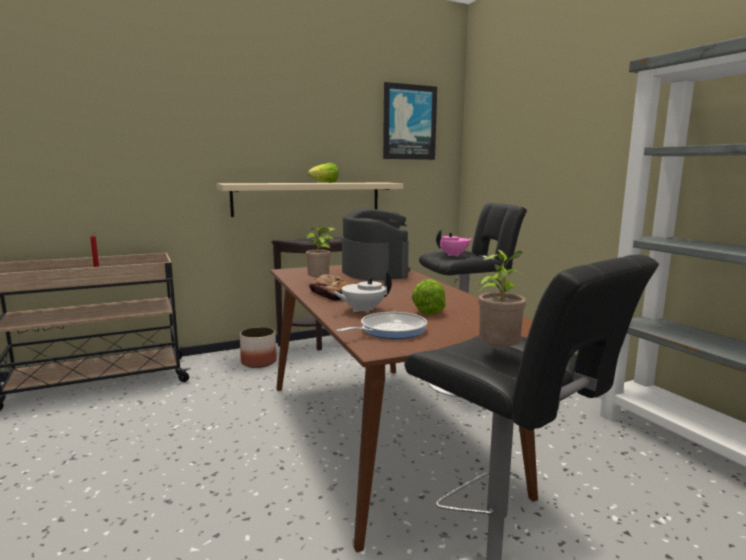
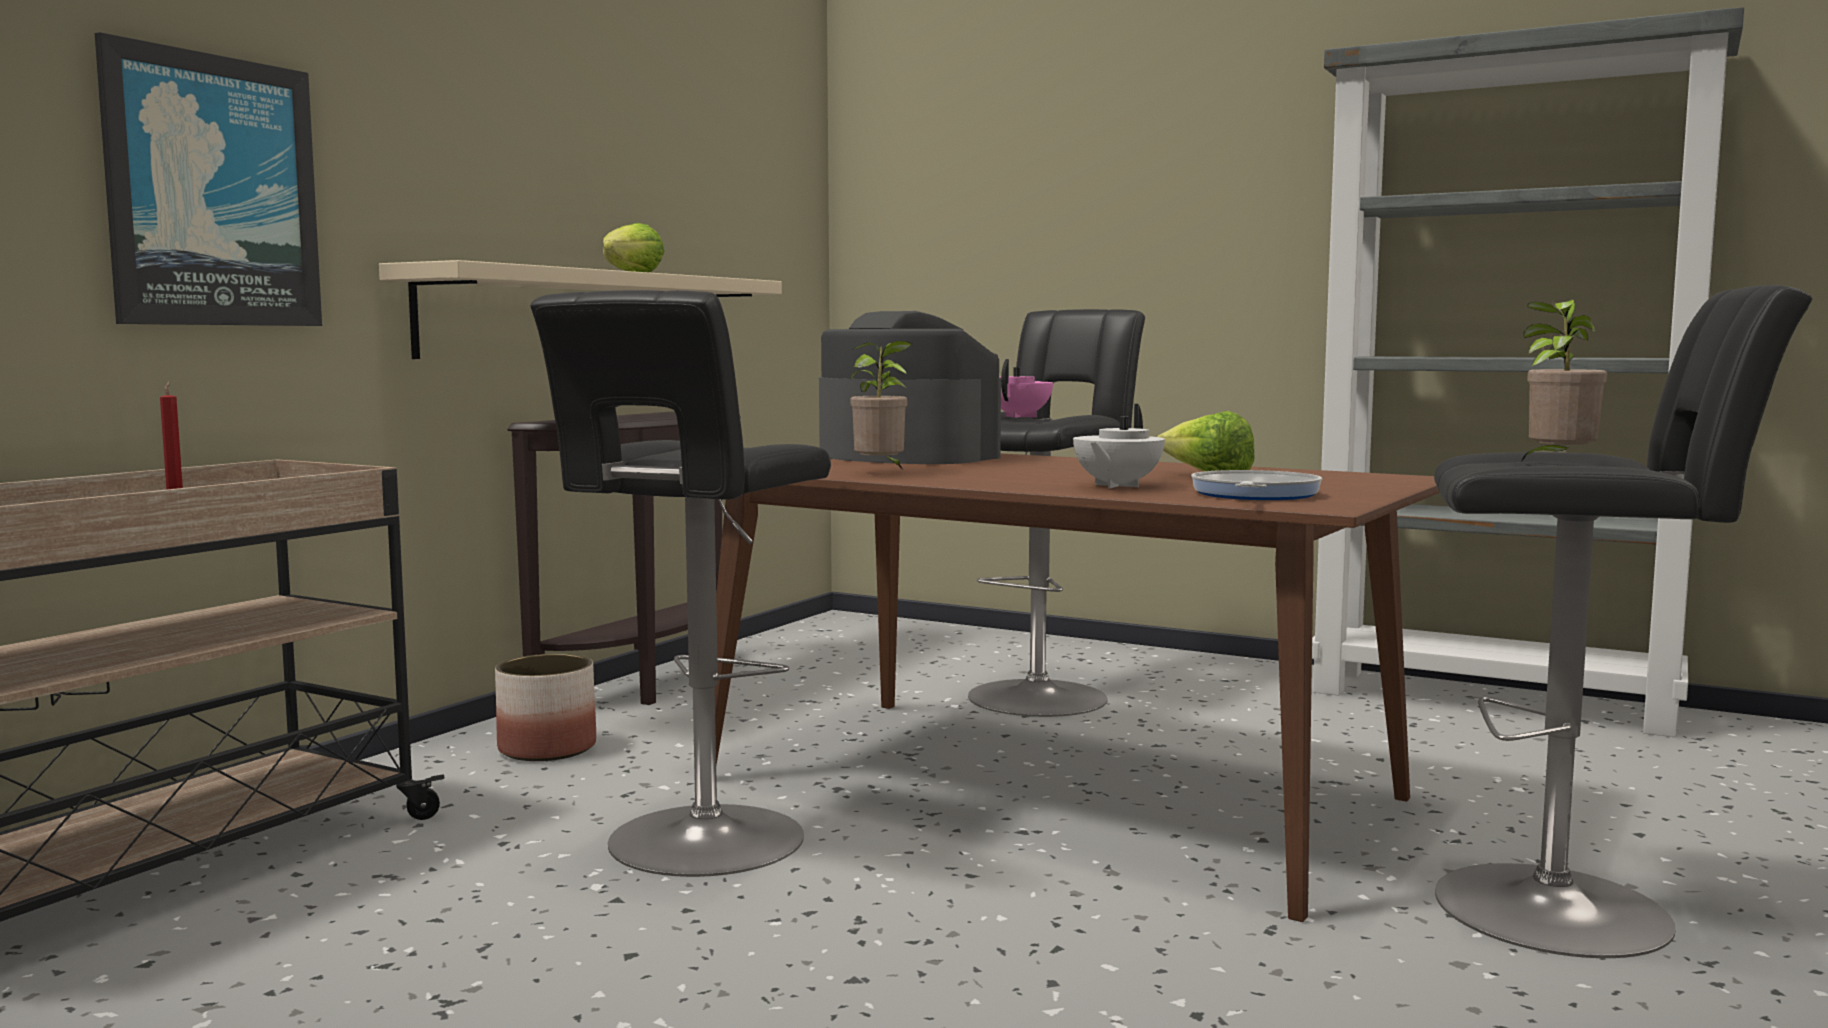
camera: 35 degrees left, 5 degrees down
(229, 419) = (699, 844): none -> black stool
(331, 294) = (975, 479): bread -> none
(409, 122) = (746, 143): picture -> picture (212, 191)

